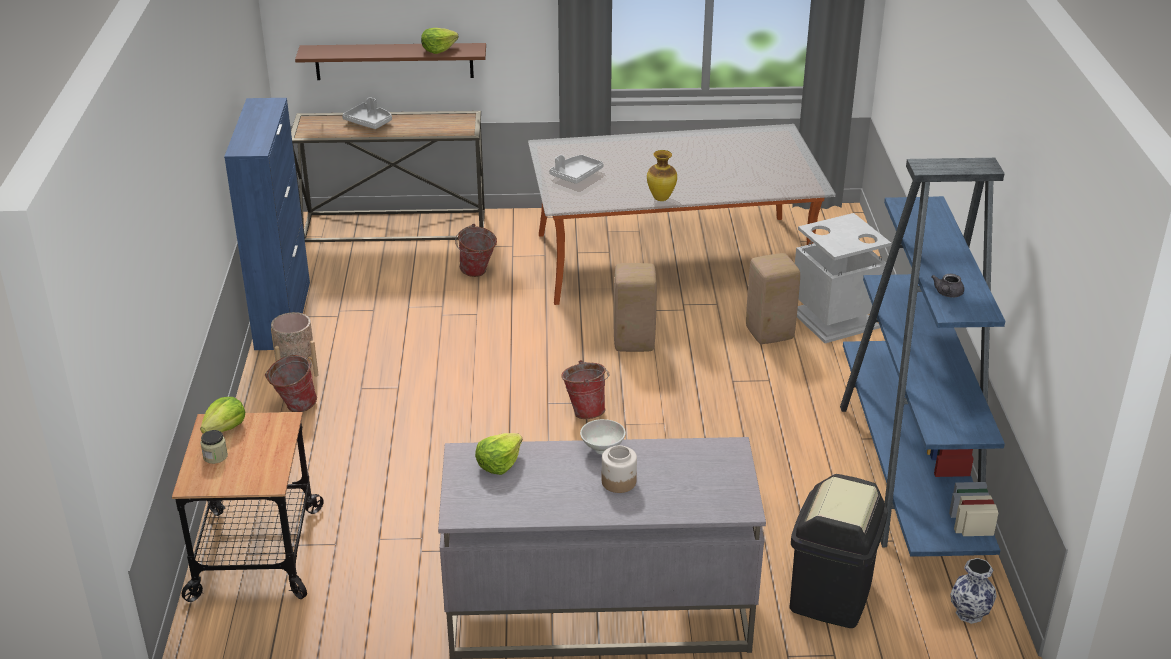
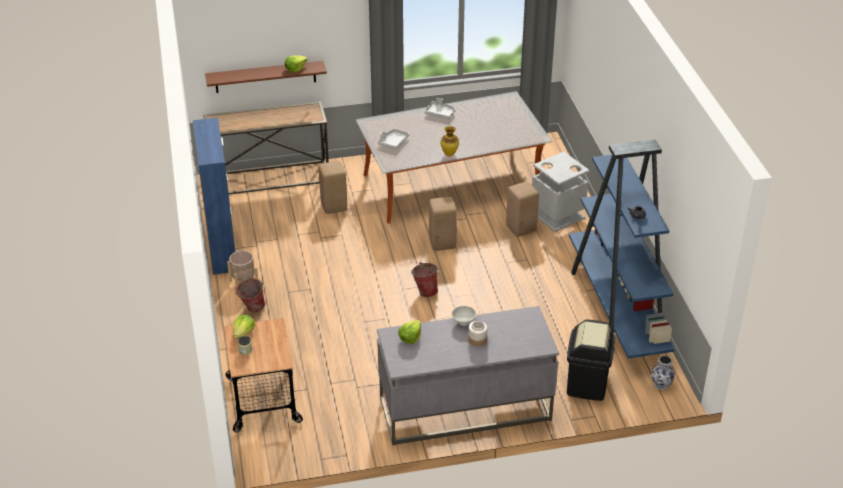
camera: 10 degrees left, 5 degrees up
(369, 122) = (253, 117): grey tray -> grey tray (440, 113)
(477, 273) = (333, 207): bucket -> beige stool

